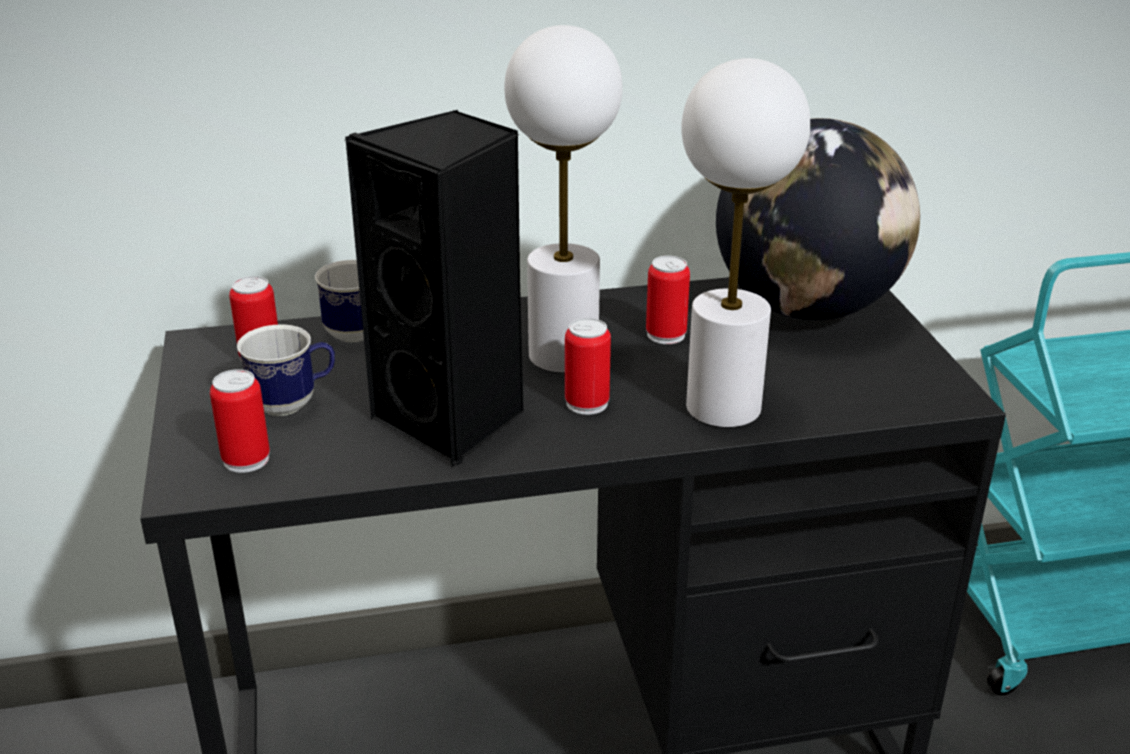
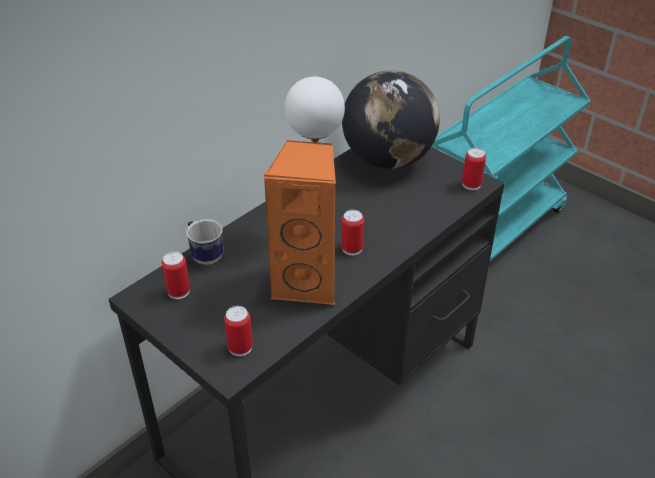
camera: 35 degrees left, 10 degrees up
(293, 404) = (226, 308): mug -> none
(454, 420) = (307, 283): black speaker -> orange speaker
(666, 335) = (346, 198): can -> can (471, 184)
(722, 408) = (406, 226): white table lamp -> none

